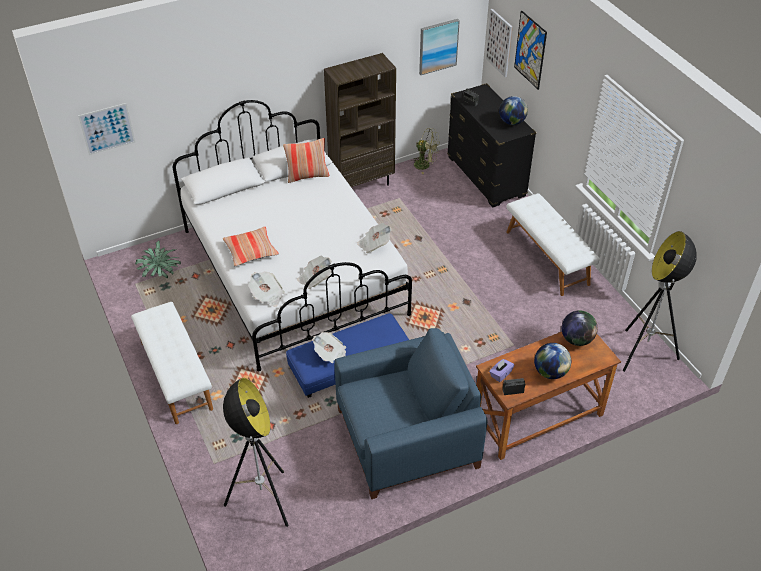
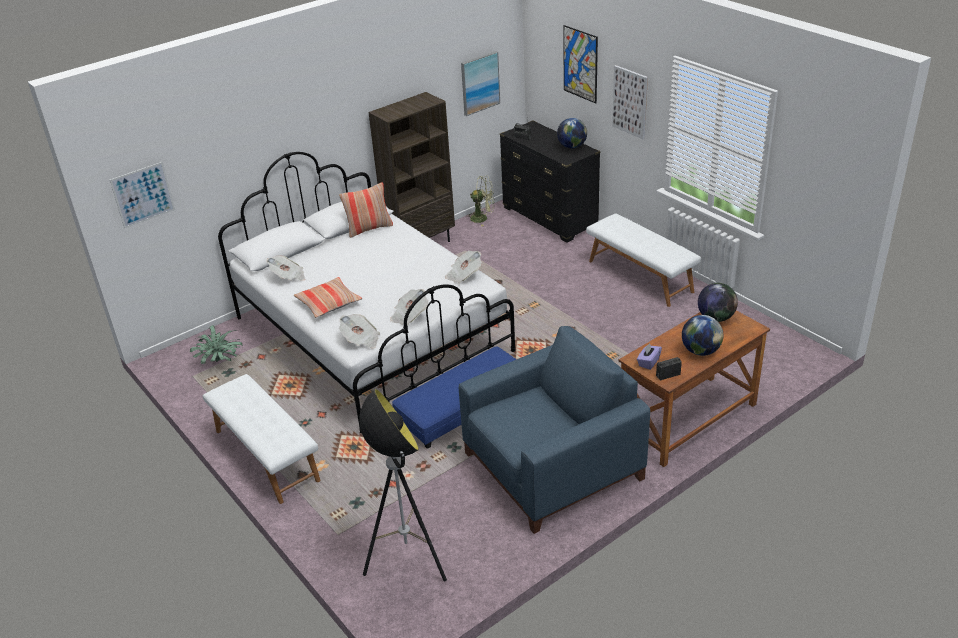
camera: 10 degrees left, 10 degrees down
(331, 355) = (445, 394): newspaper -> newspaper (288, 277)
(499, 43) = (542, 70): picture -> picture (630, 102)
(644, 354) = (775, 342): floor lamp -> none

